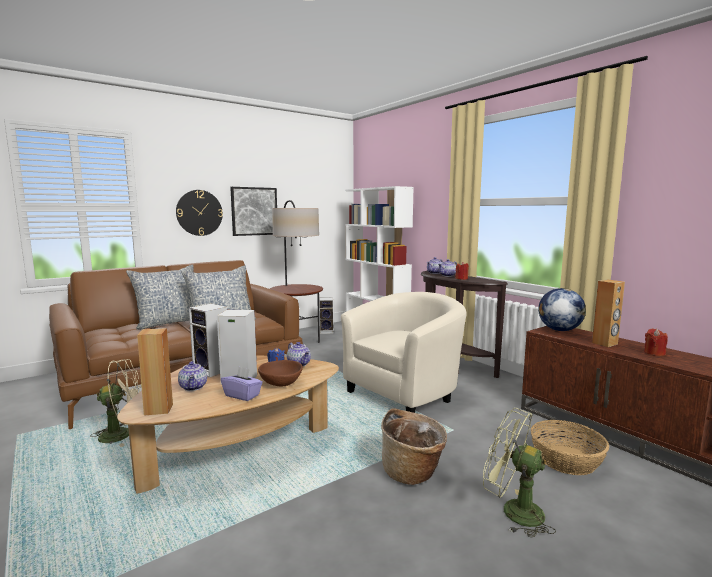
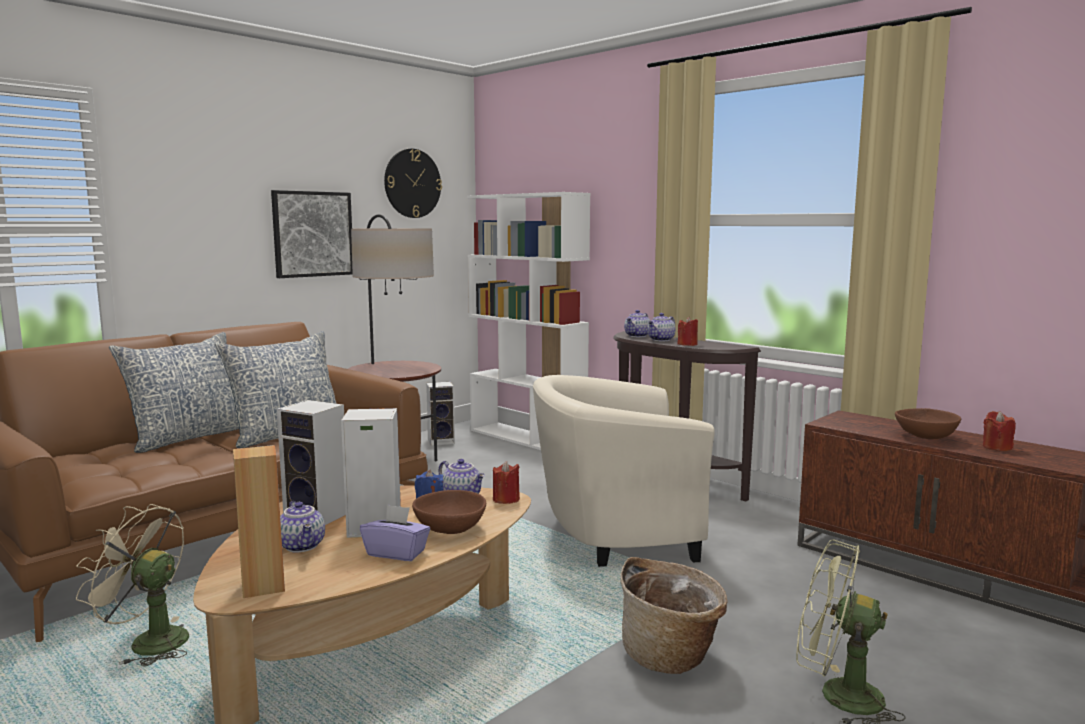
camera: 10 degrees left, 0 degrees up
(123, 434) = (148, 642): beige fan -> beige fan turned 135 degrees counterclockwise
(199, 213) = (217, 237): wall clock -> wall clock (412, 183)
(323, 367) = (506, 499): none -> red candle
(405, 393) = (613, 535): beige armchair -> beige armchair turned 135 degrees counterclockwise
(559, 330) = (851, 420): globe -> none
(567, 460) = (887, 615): basket -> none
(605, 343) = (924, 437): brown speaker -> brown bowl

